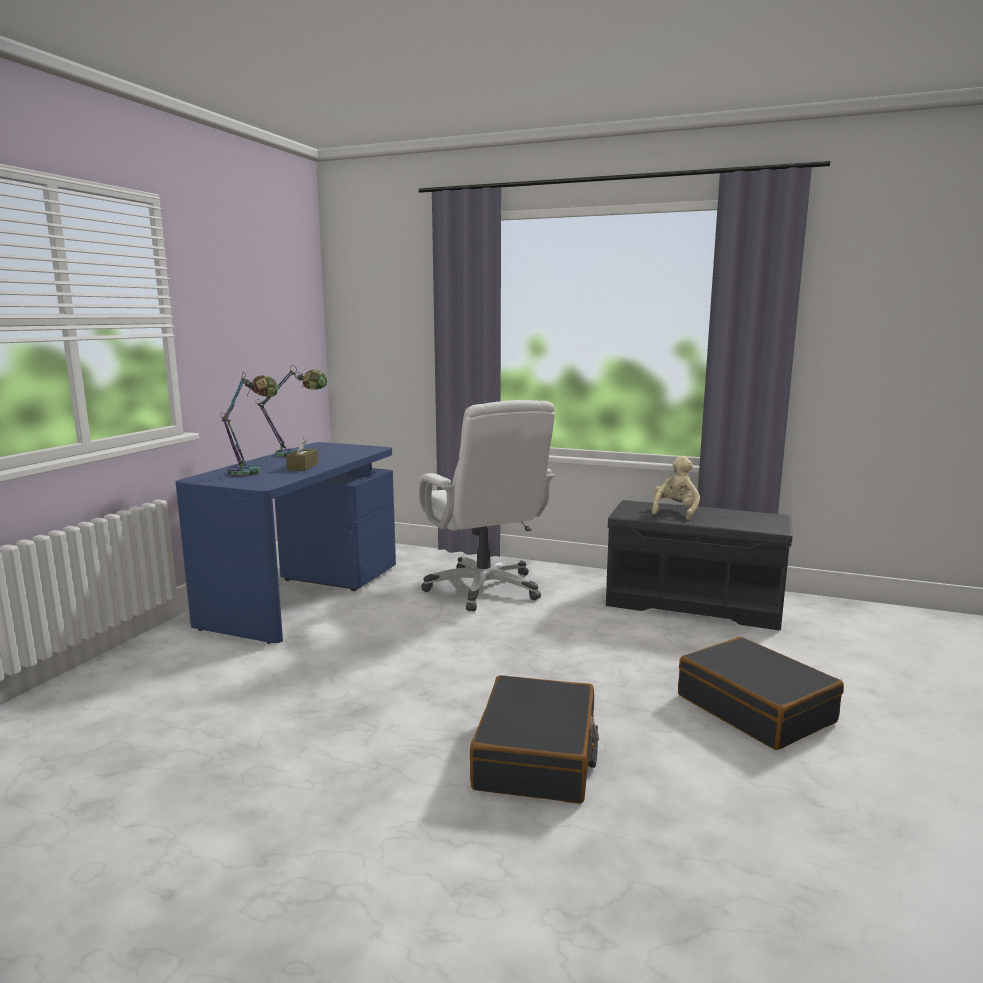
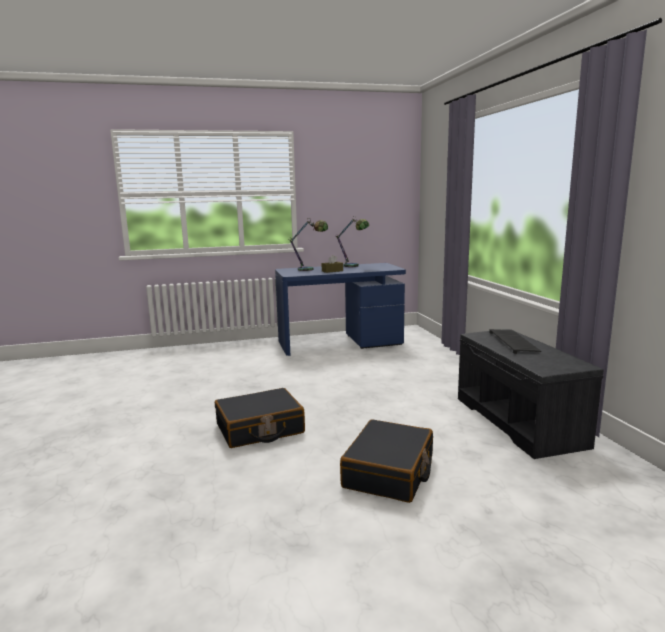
camera: 55 degrees right, 0 degrees up
(484, 588) = (418, 368): white office chair -> none
(675, 512) = (514, 342): beige plush toy -> keyboard

